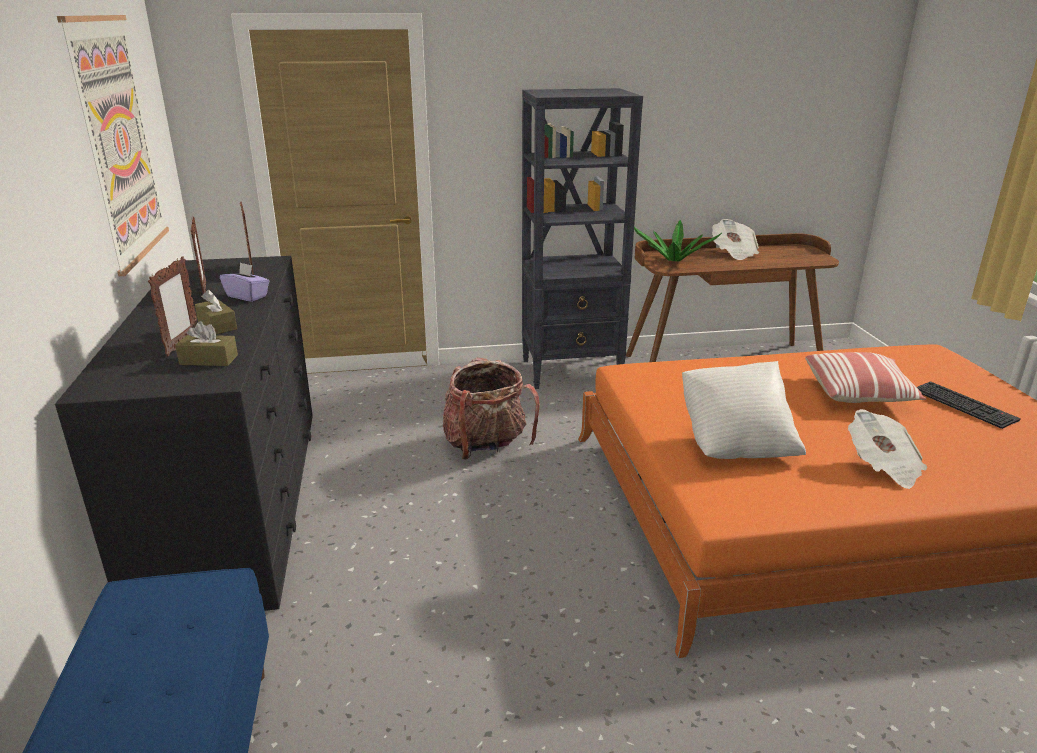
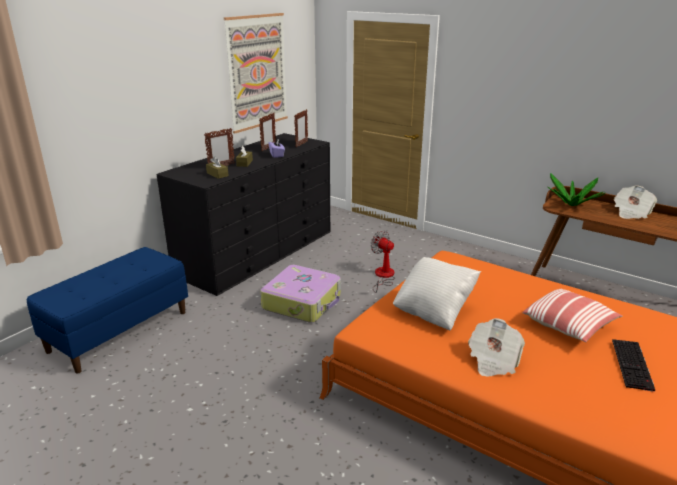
camera: 45 degrees right, 0 degrees up
(438, 538) = (303, 302): none -> suitcase
(486, 446) = (383, 276): backpack -> fan
(572, 371) = (491, 261): black bookcase -> none

